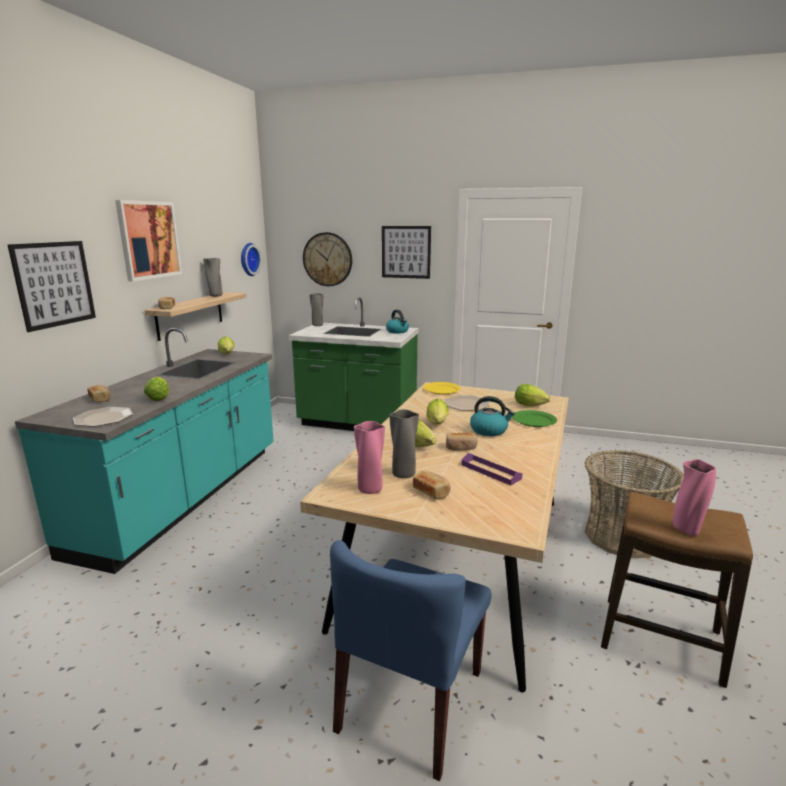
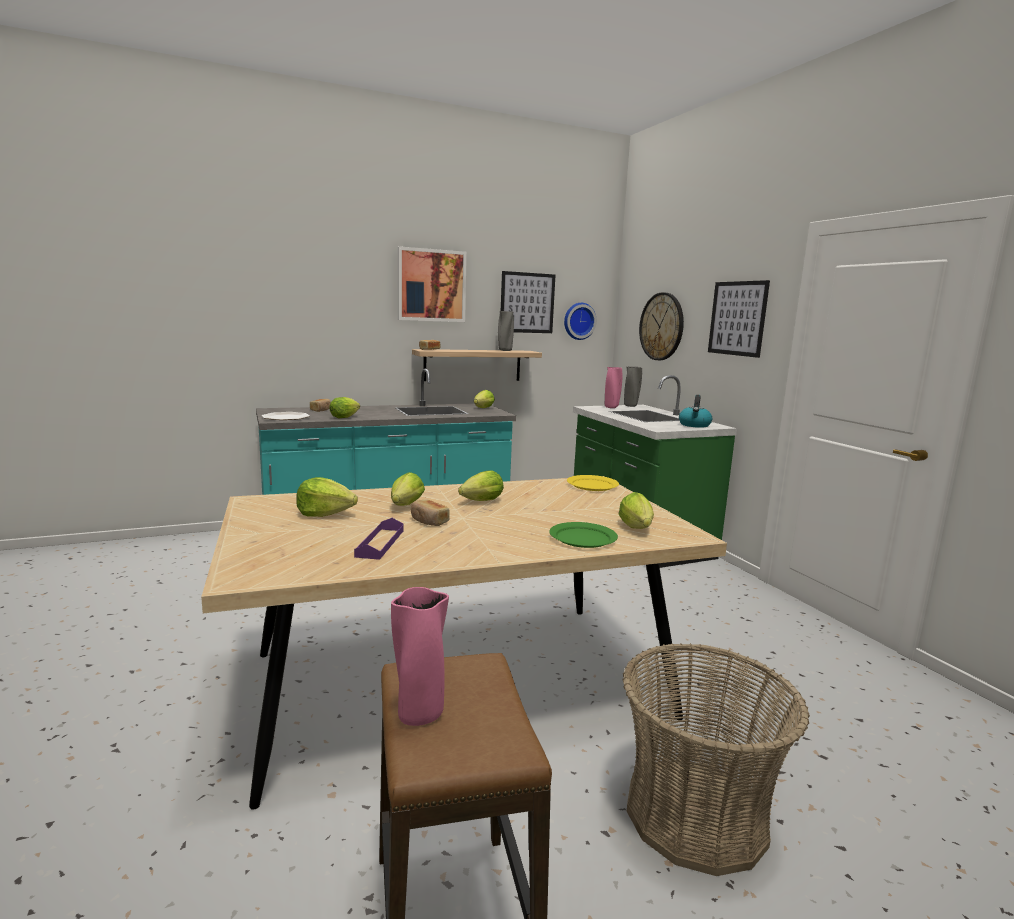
camera: 50 degrees right, 5 degrees down
(54, 284) = (319, 311): picture -> picture (527, 303)
(370, 489) = (276, 510): pink vase -> pink vase (611, 407)
(403, 474) = (325, 513): grey vase -> lettuce
(411, 702) = (196, 735): blue chair -> none
(431, 492) = (296, 530): bread -> none
(467, 404) = (570, 501): plate -> none
(489, 430) = (503, 524): kettle -> none

